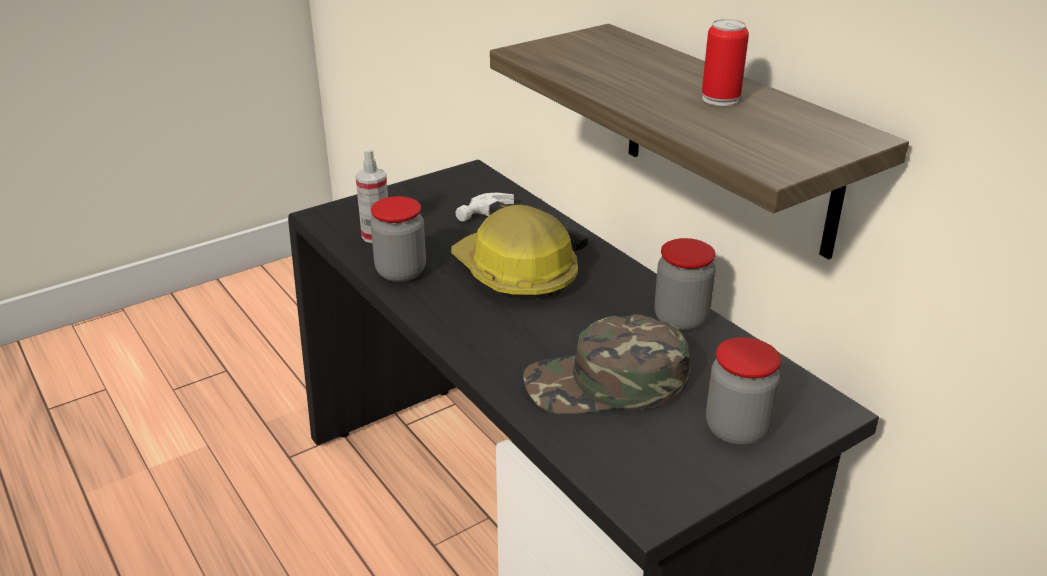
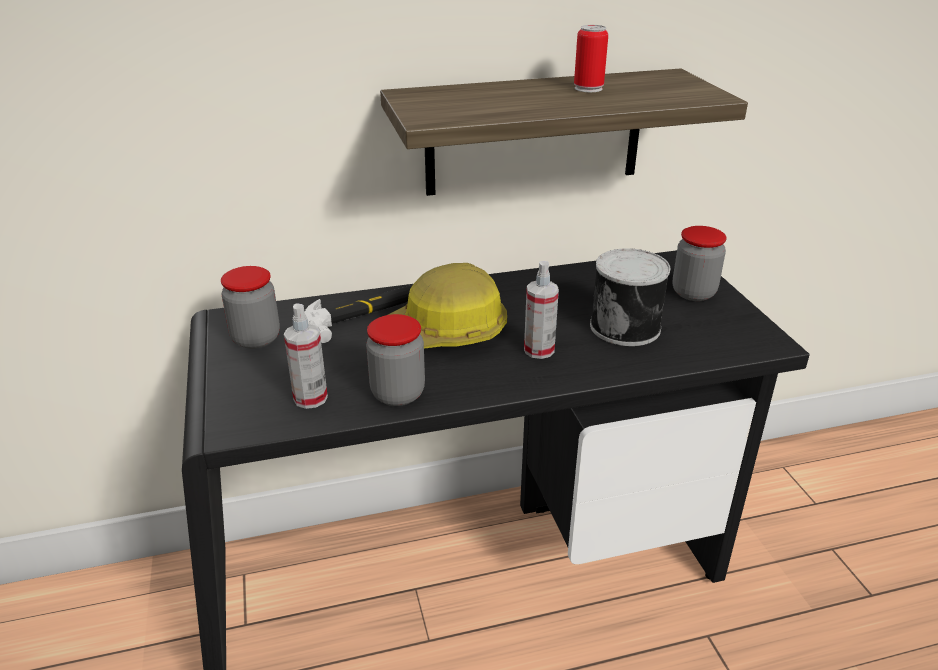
camera: 70 degrees left, 0 degrees up
(517, 332) = (539, 350): none -> spray bottle
(606, 383) = (626, 326): green cap -> can
(681, 319) = (557, 279): jar -> jar (256, 338)

